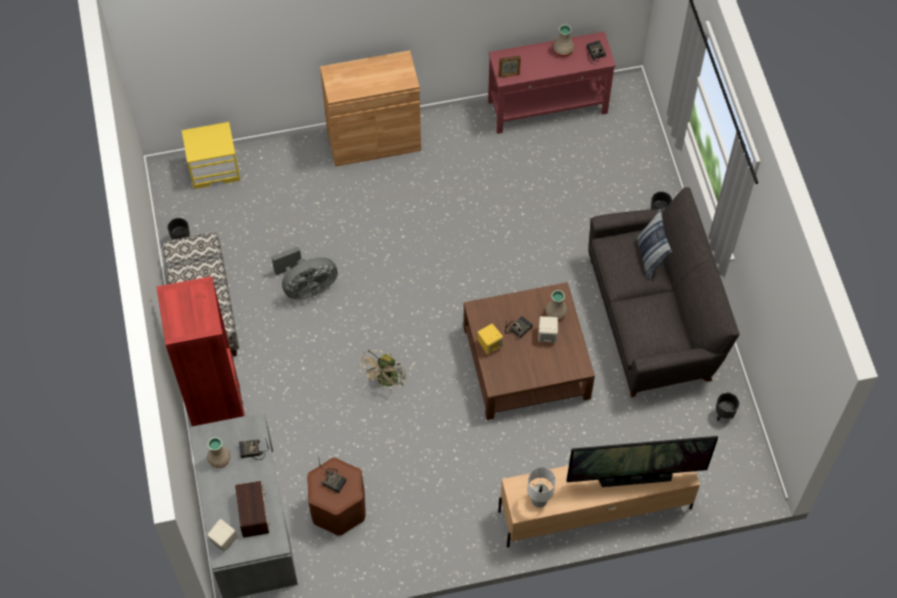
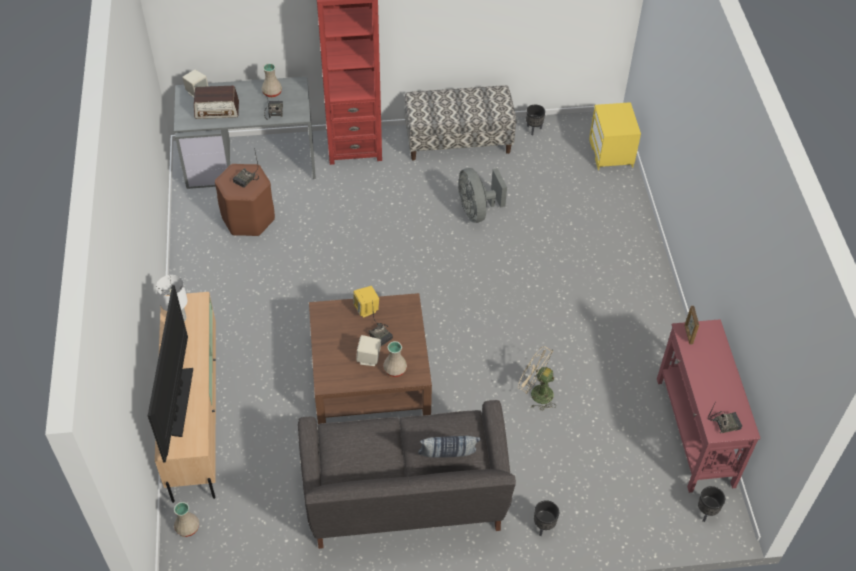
camera: 95 degrees right, 10 degrees down
(374, 141) = (645, 272): brown cabinet -> none
(386, 381) = (368, 261): beige fan -> beige fan (536, 393)
(563, 50) = (728, 391): beige vase -> beige vase (187, 528)
(724, 415) = (273, 554): black planter -> black planter (706, 513)

